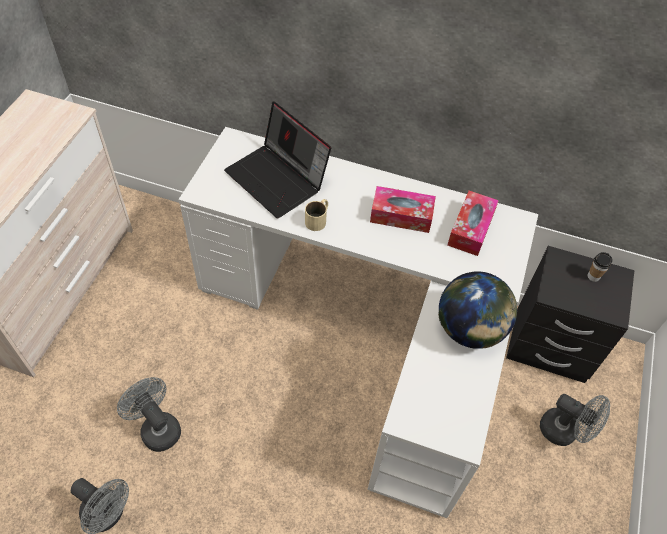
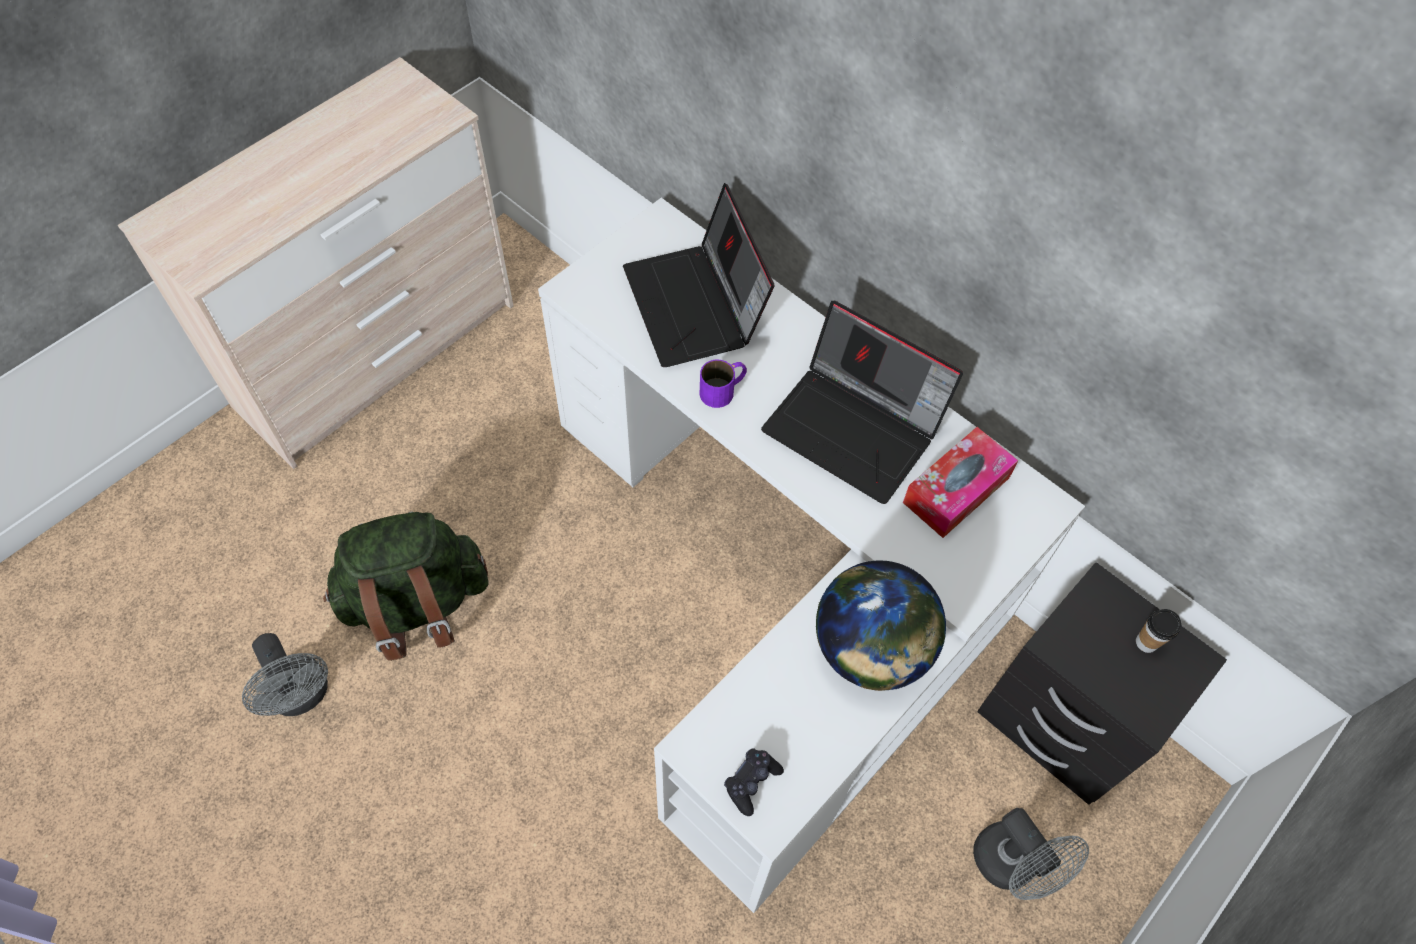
camera: 25 degrees right, 5 degrees up
(157, 428) = (417, 604): grey fan -> green backpack
(318, 219) = (724, 389): beige mug -> purple mug
(401, 215) = (855, 429): tissue box -> laptop
(445, 427) = (751, 782): none -> black game controller

